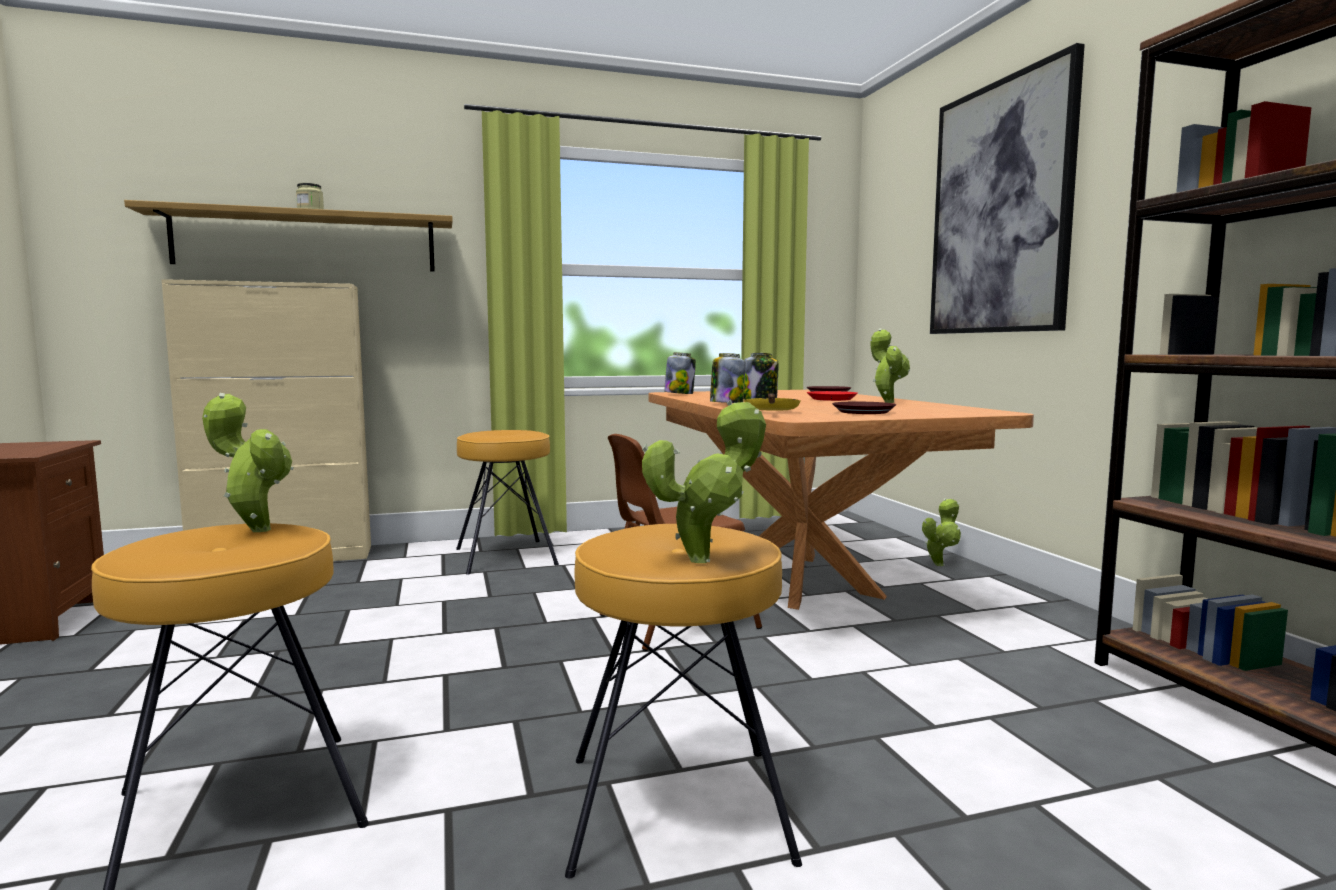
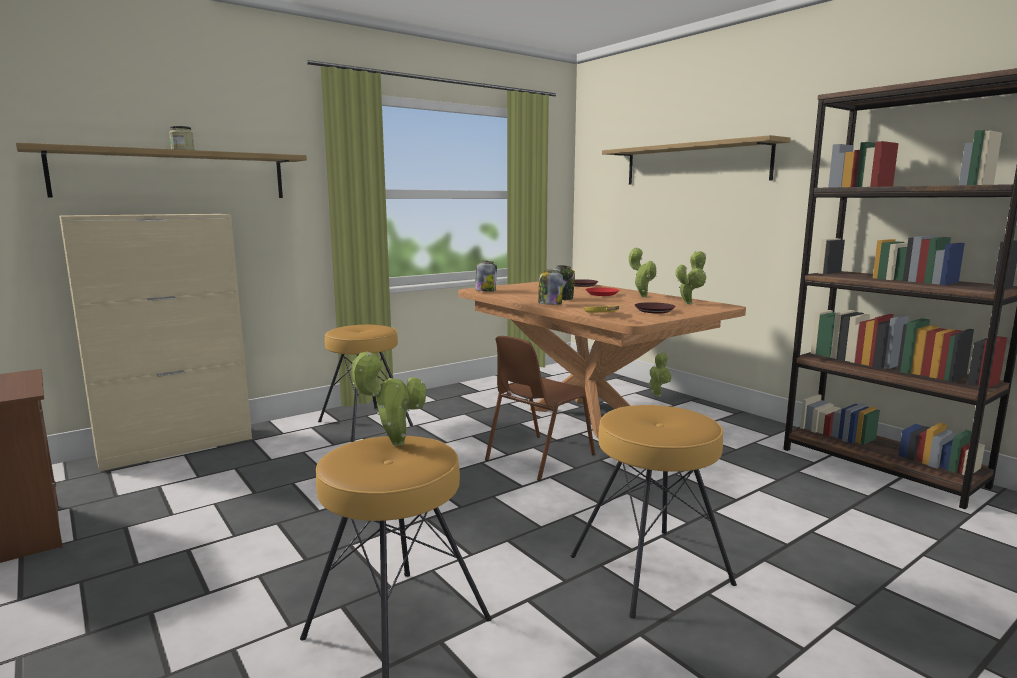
camera: 20 degrees left, 5 degrees up
(706, 559) = (696, 430): potted plant -> potted plant (689, 303)
(1000, 208) = (694, 164): picture -> shelf

